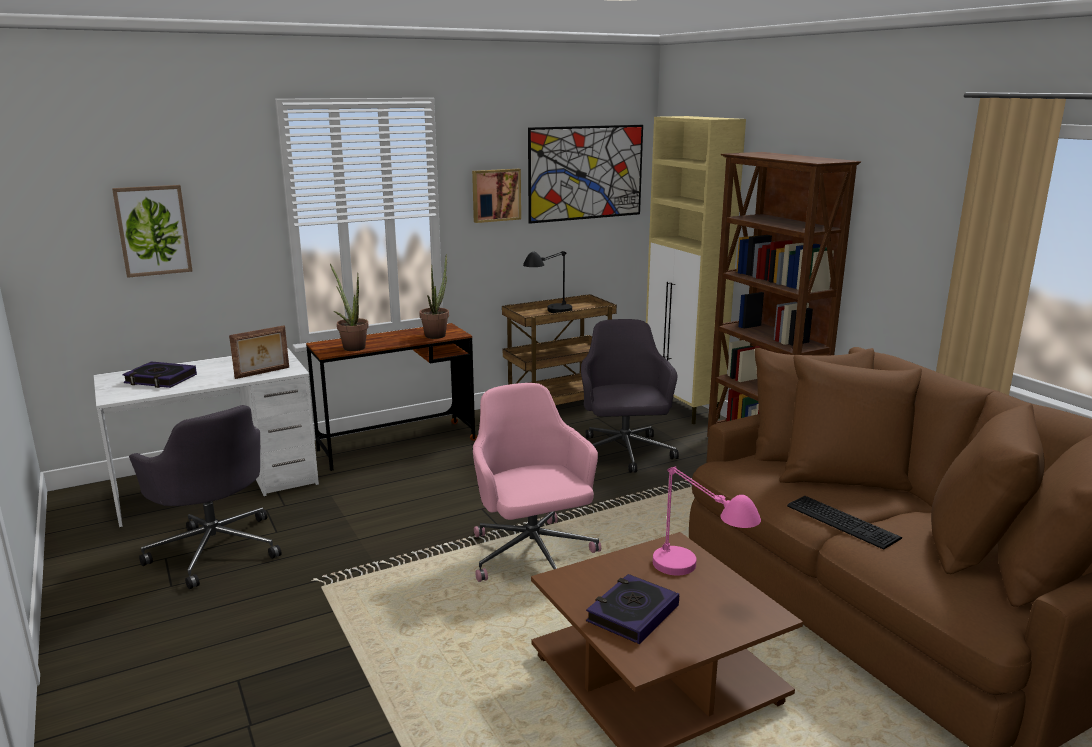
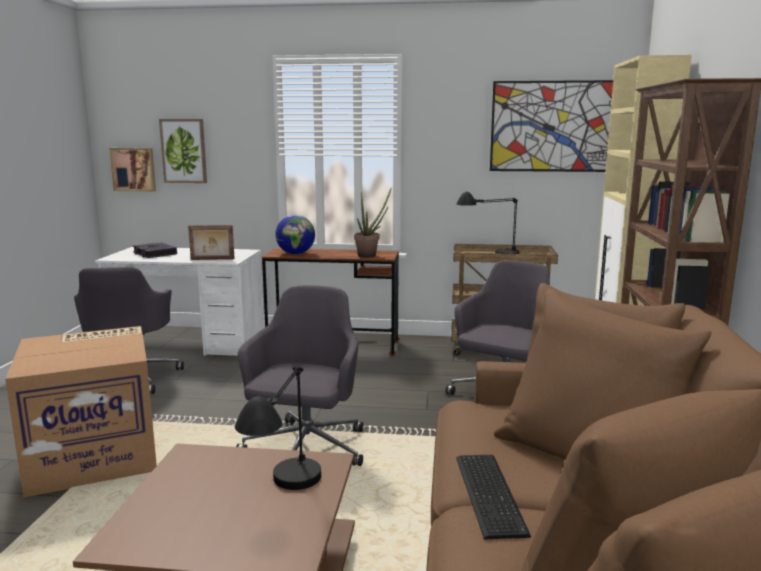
camera: 35 degrees right, 5 degrees down
(330, 636) = (96, 454): none -> cardboard box
(352, 347) = (296, 253): potted plant -> globe
(495, 195) = (457, 142): picture -> picture (134, 169)
(532, 554) = (305, 449): pink office chair -> grey office chair
(632, 614) = (185, 502): book -> none
(697, 583) = (285, 501): pink table lamp -> black table lamp

